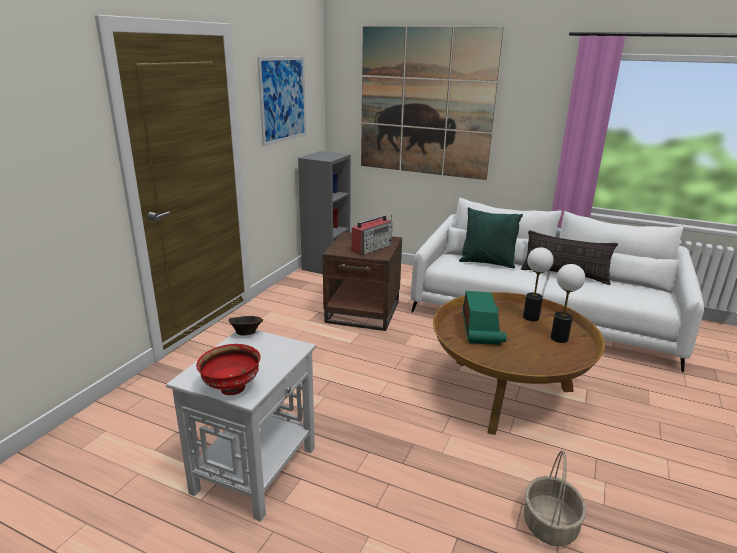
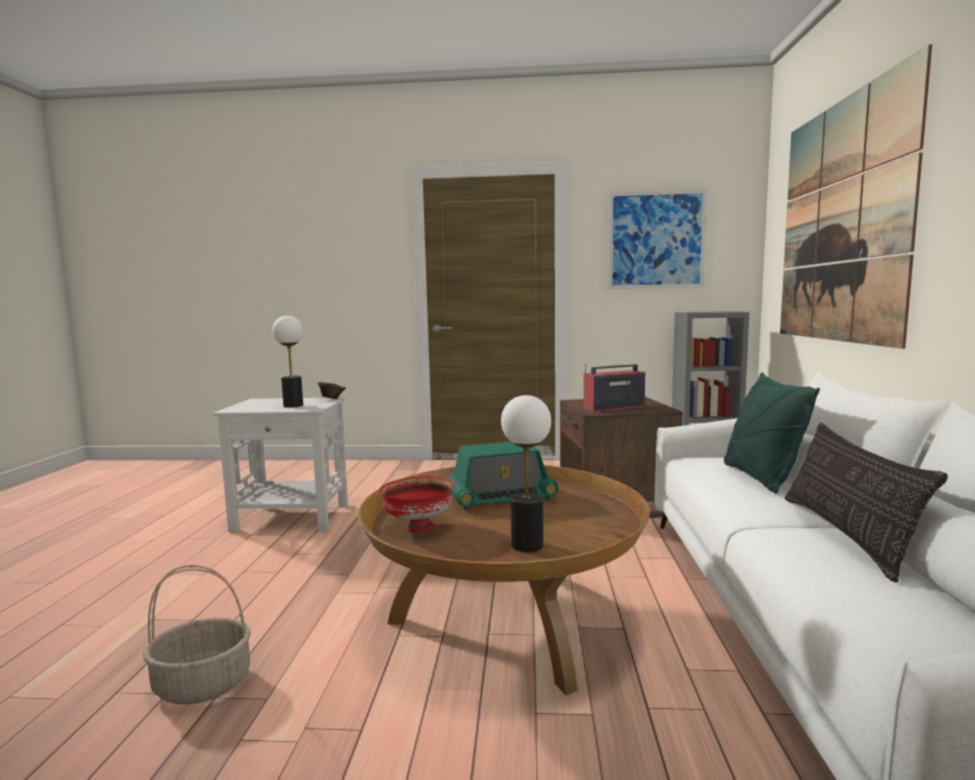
camera: 70 degrees right, 15 degrees down
(231, 389) = (241, 406): red bowl -> red bowl (418, 527)
(372, 248) = (613, 407): radio -> radio turned 135 degrees clockwise
(530, 317) = (584, 522): table lamp -> table lamp (293, 405)

